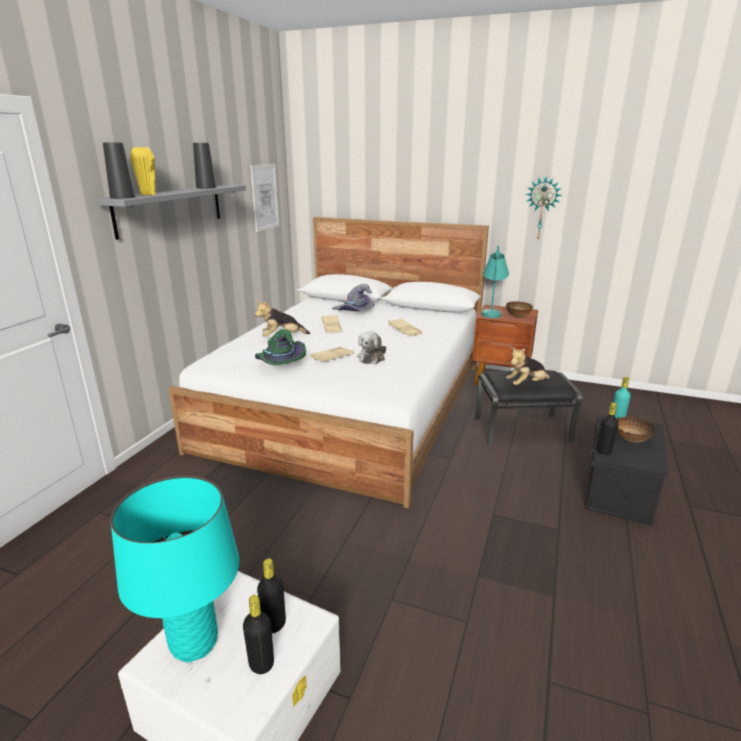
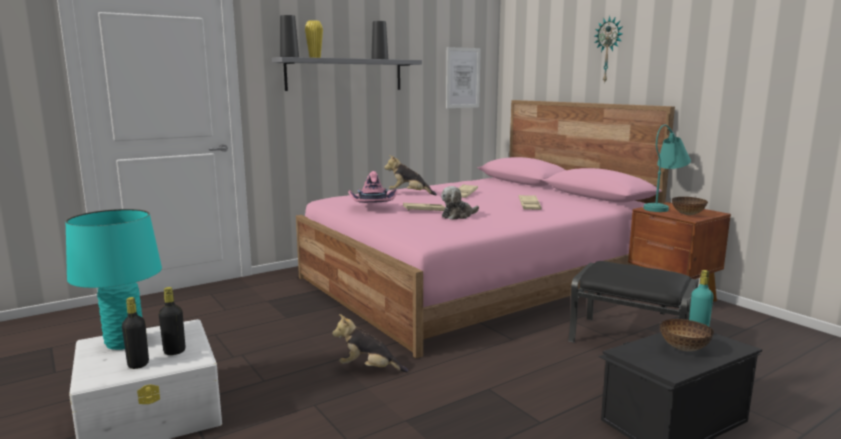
camera: 35 degrees right, 10 degrees down
(279, 363) = (372, 205): green hat -> pink hat
(353, 404) = (477, 280): white bed -> pink bed
(354, 312) = (509, 189): grey hat -> none
(526, 384) = (621, 276): plush toy -> plush toy (369, 369)
(542, 209) = (738, 85): wall clock -> wall clock (609, 50)
(603, 451) = (629, 347): black bottle -> none

